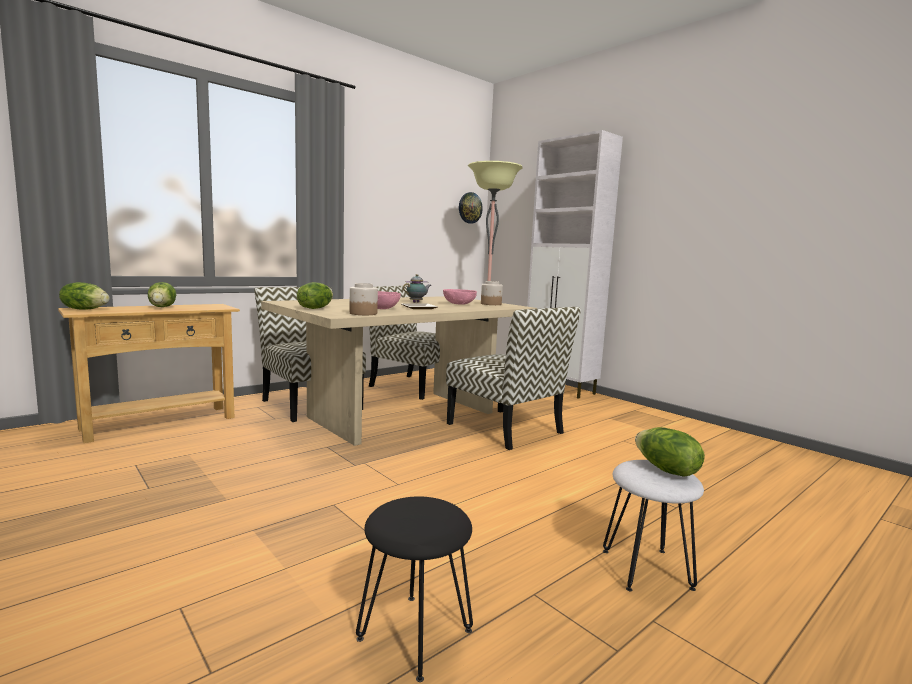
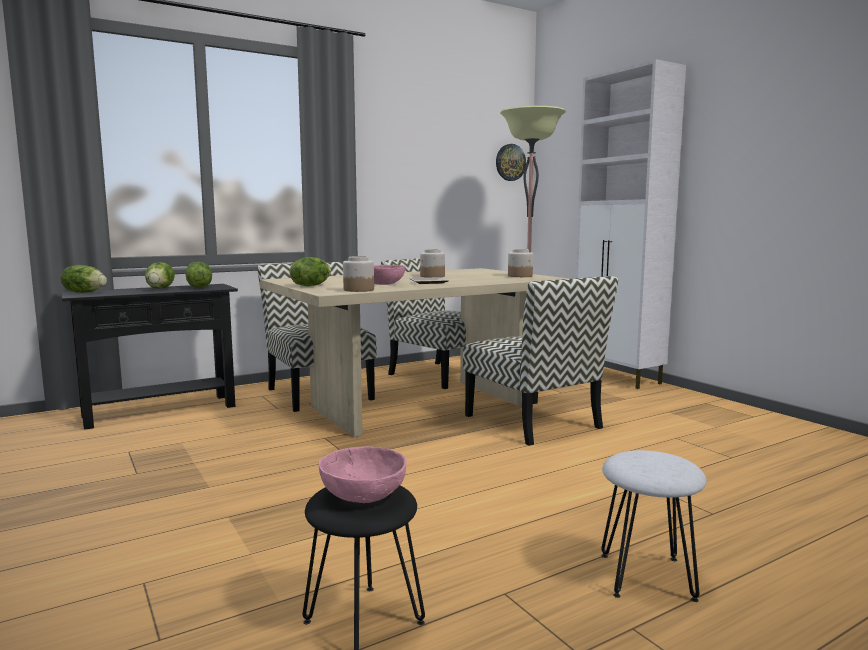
camera: 10 degrees right, 0 degrees up
(160, 423) = (160, 411): beige console table -> black console table
(417, 302) = (432, 276): teapot -> jar
(459, 304) = (481, 276): pink bowl -> pink bowl (363, 495)
(666, 470) = (664, 461): lettuce -> lettuce (199, 287)

